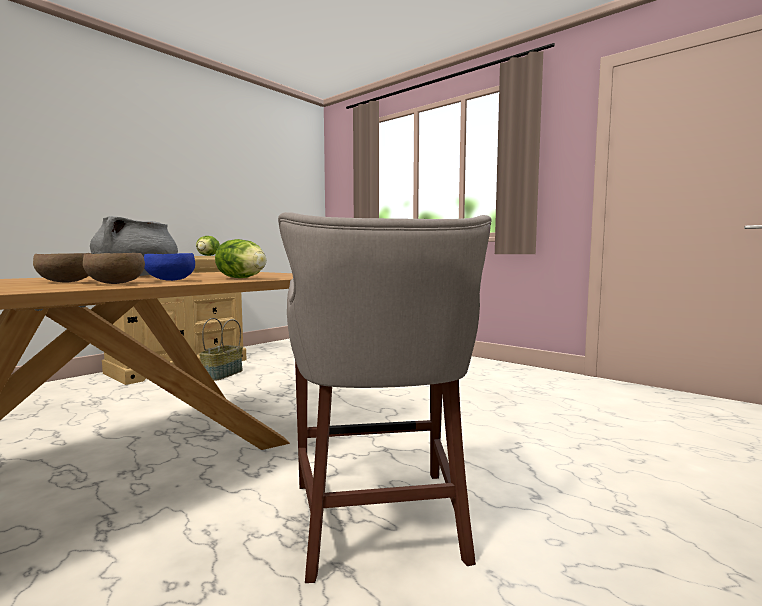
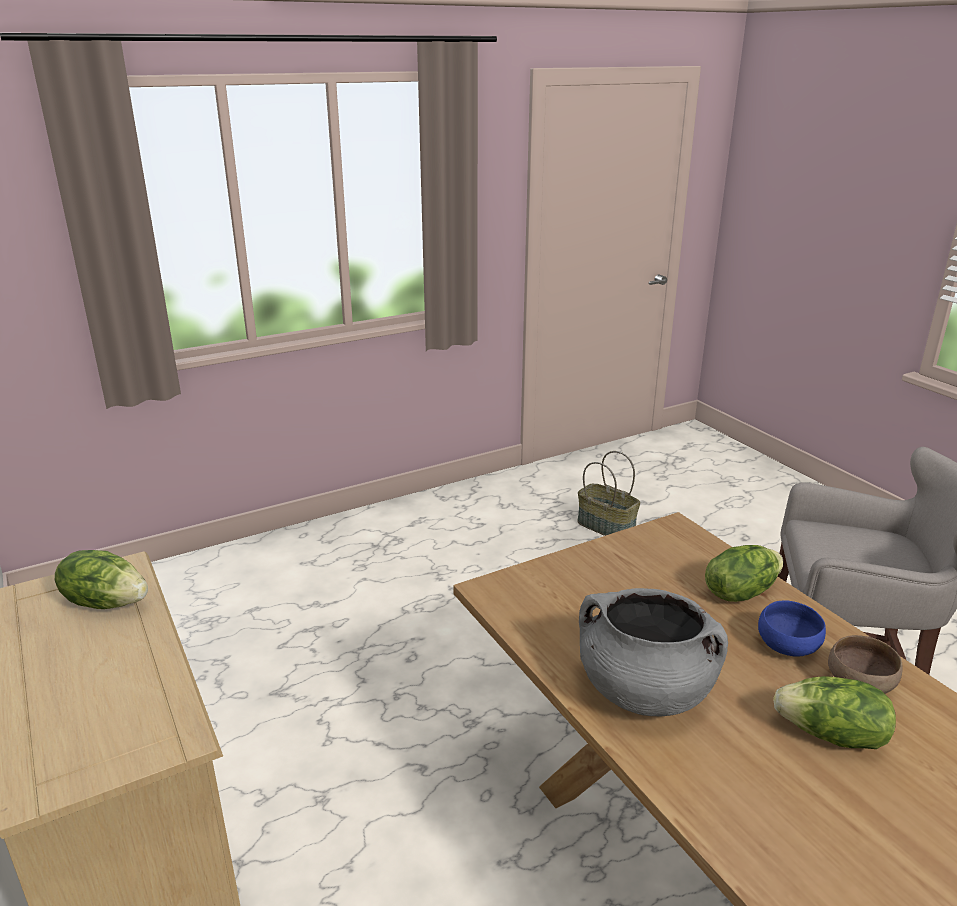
camera: 70 degrees left, 20 degrees up
(65, 282) = (831, 736): brown bowl -> lettuce
(222, 374) = (290, 795): basket -> basket (607, 526)

